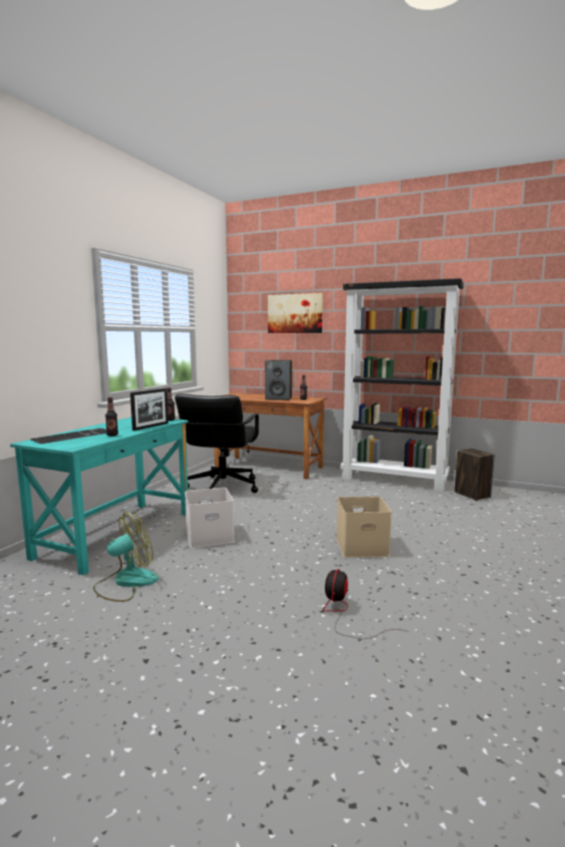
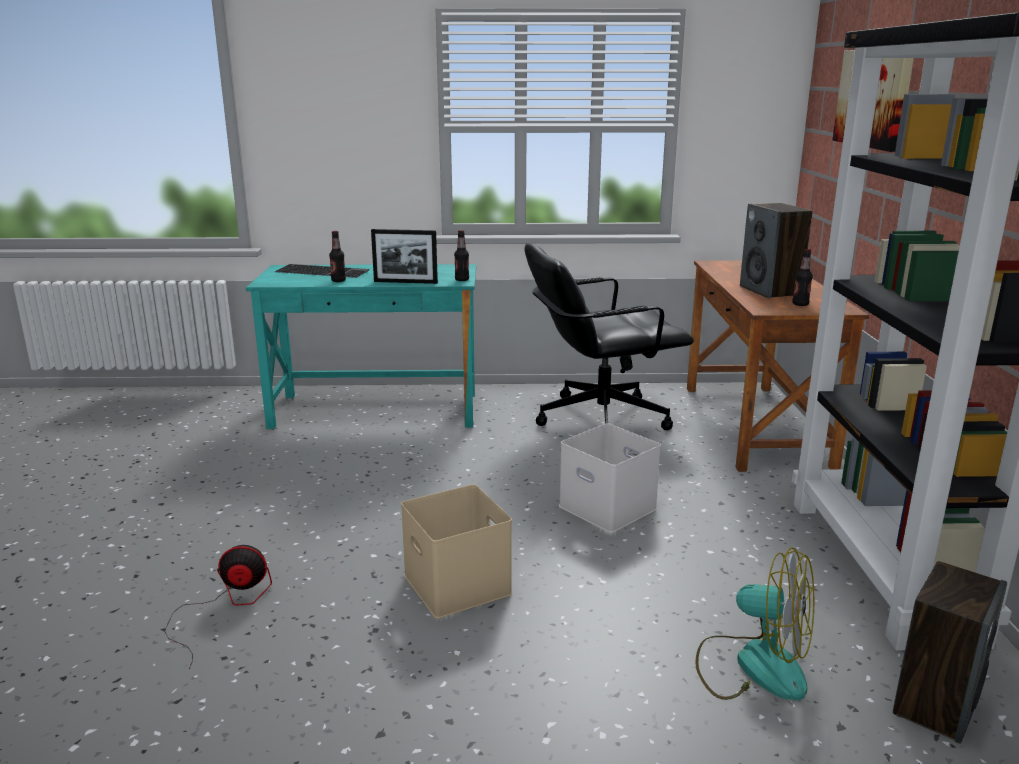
camera: 65 degrees right, 10 degrees up
(126, 582) = (259, 453): fan -> fan (753, 665)
(210, 536) = (410, 460): white storage box -> white storage box (609, 507)

